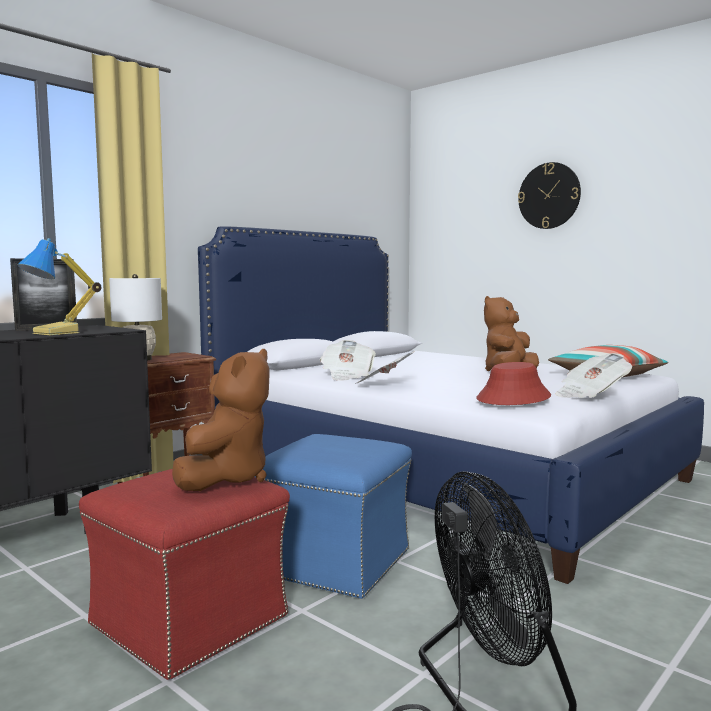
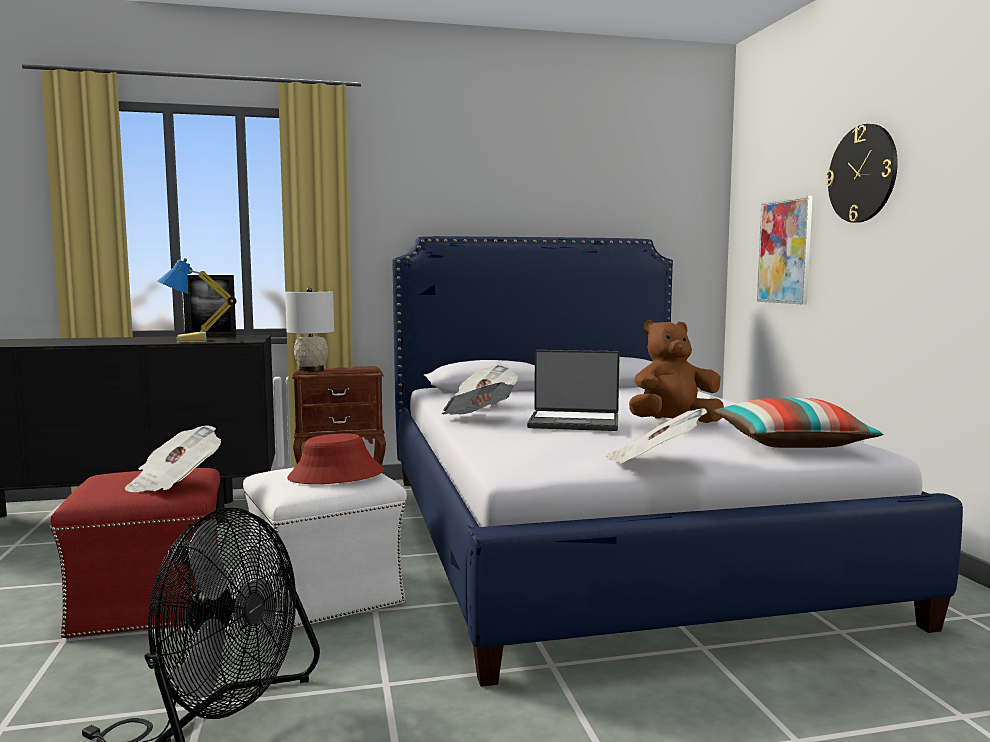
camera: 35 degrees right, 0 degrees up
(226, 478) = (174, 483): brown plush toy -> newspaper
(335, 561) = (327, 594): blue ottoman -> white ottoman
(462, 379) = (574, 423): none -> laptop
(474, 248) = (785, 251): none -> picture
(514, 398) = (534, 451): red hat -> red hat (336, 476)

